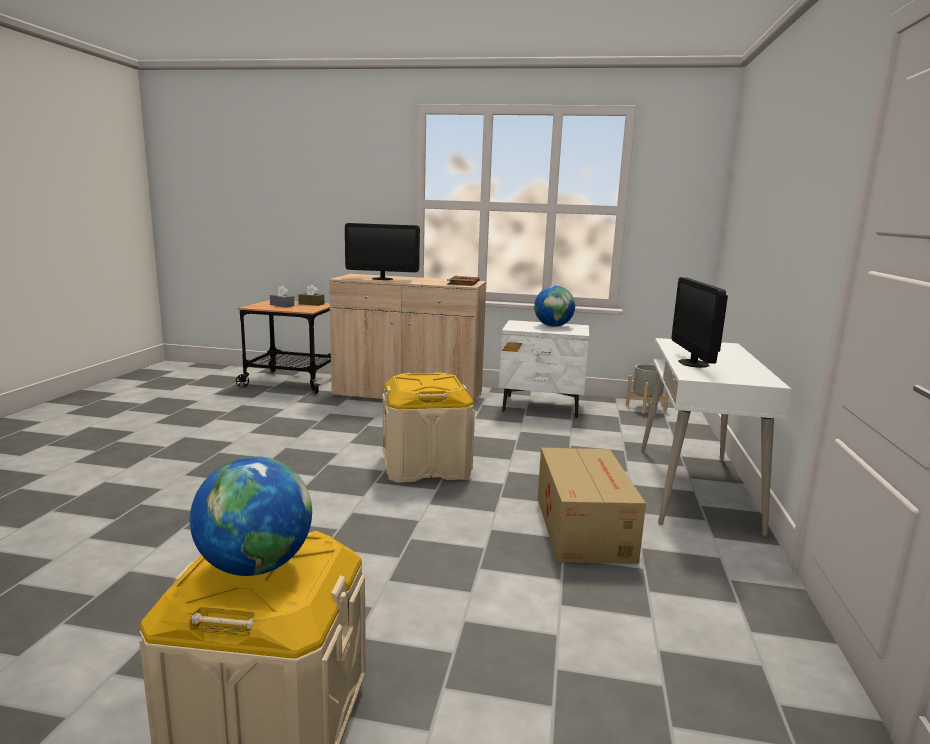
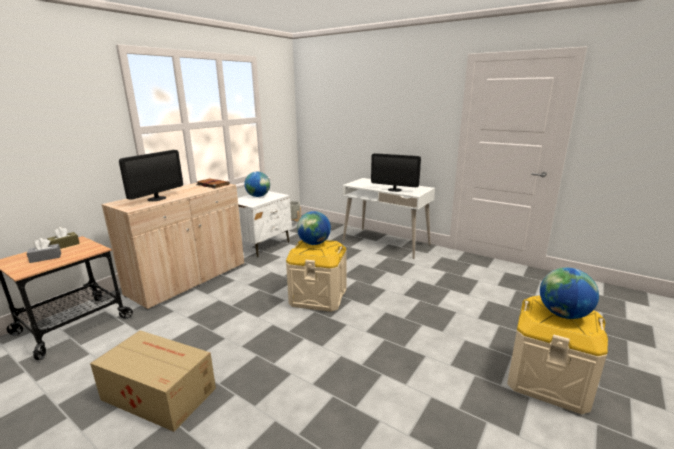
camera: 65 degrees left, 5 degrees up
(437, 379) = (314, 243): none -> globe
(583, 526) = (409, 273): cardboard box -> cardboard box (158, 393)

